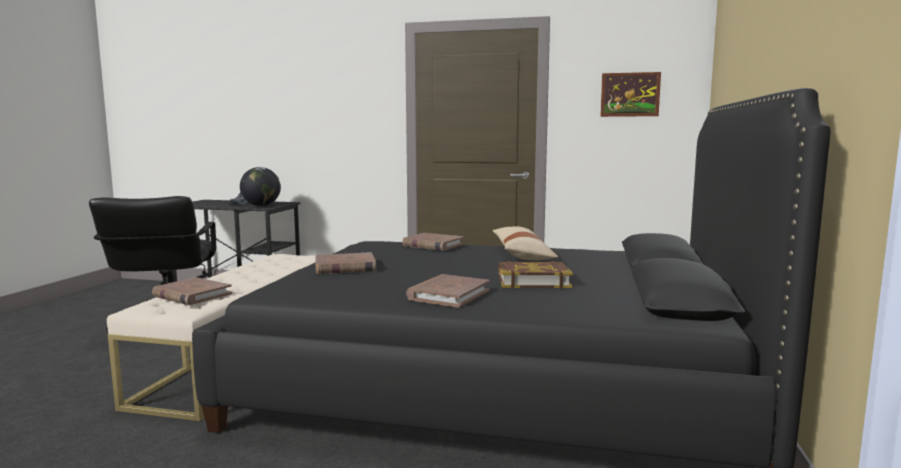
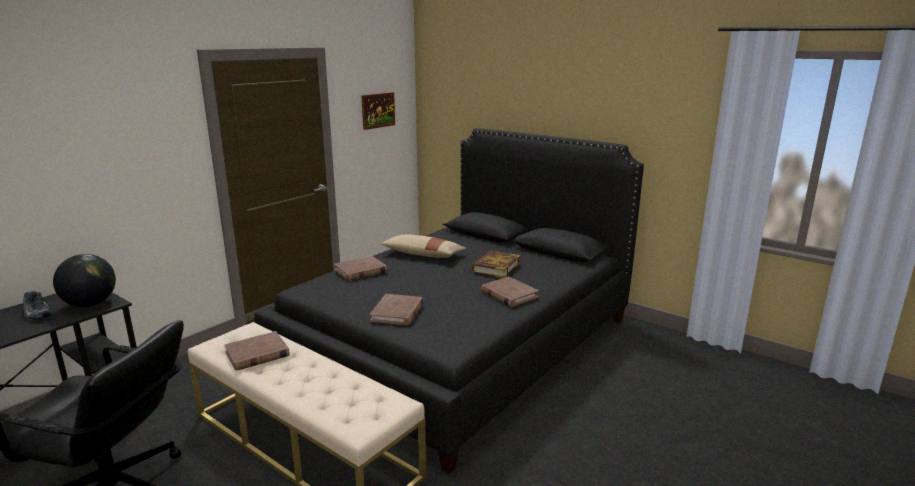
camera: 65 degrees left, 10 degrees up
(192, 295) = (340, 399): brown book -> brown book (257, 354)

